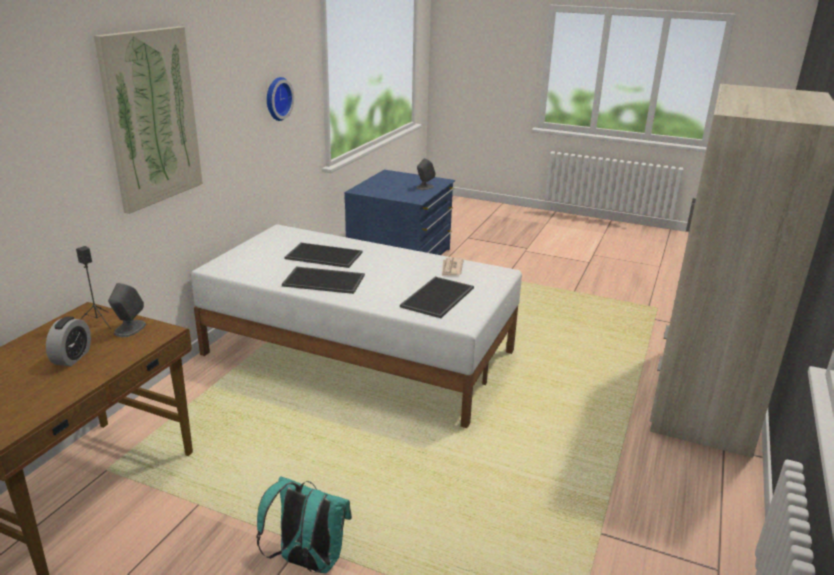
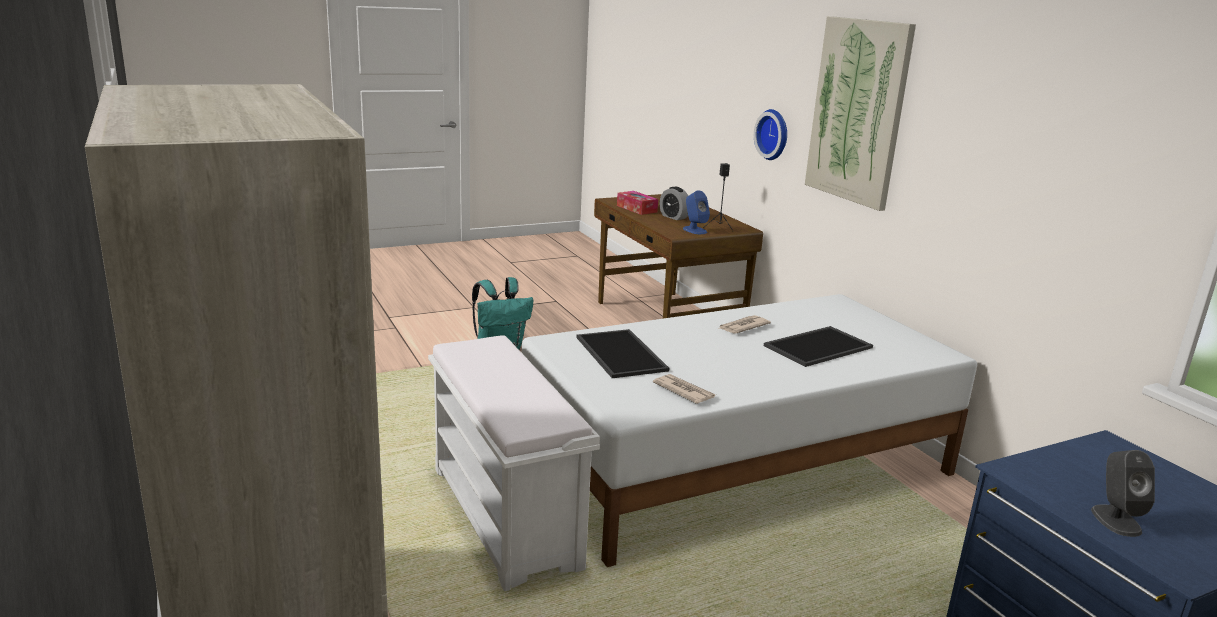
camera: 130 degrees right, 5 degrees down
(47, 394) = (636, 209): none -> tissue box
(129, 329) = (694, 230): grey speaker -> blue speaker
(276, 98) = (1054, 178): wall clock -> wall clock (774, 134)
(325, 280) = (742, 327): tray -> newspaper
(531, 395) = (506, 518): none -> white bench

